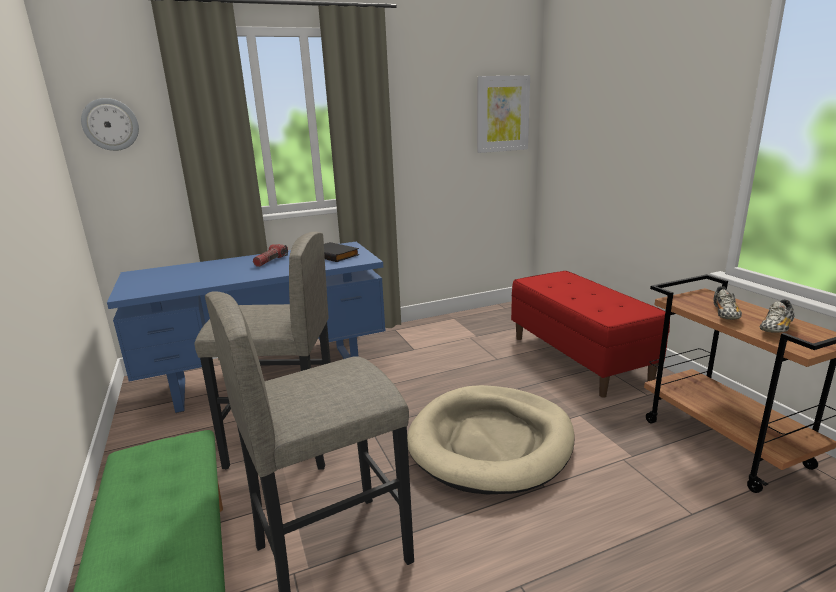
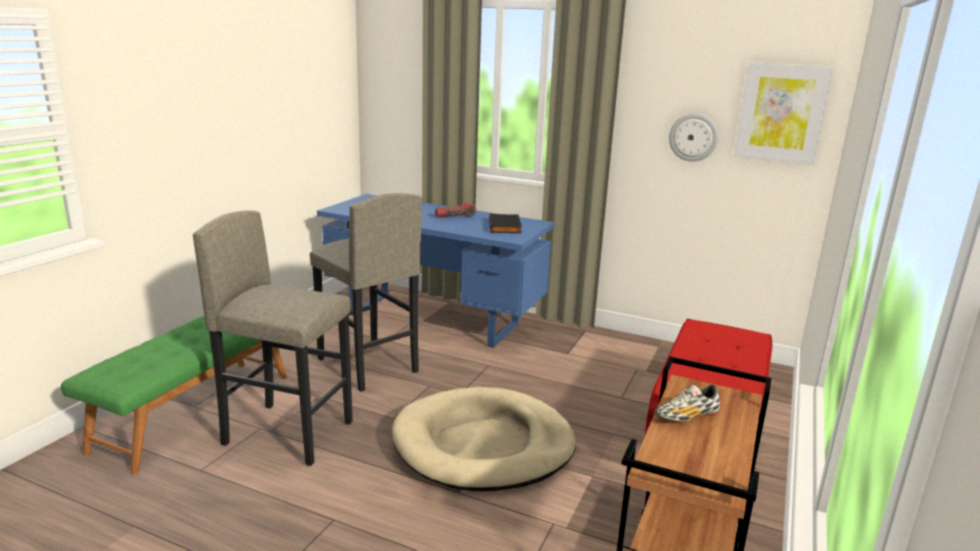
camera: 45 degrees right, 0 degrees up
(110, 124) = (388, 76): wall clock -> wall clock (693, 137)
(776, 329) = (691, 450): shoe -> none

